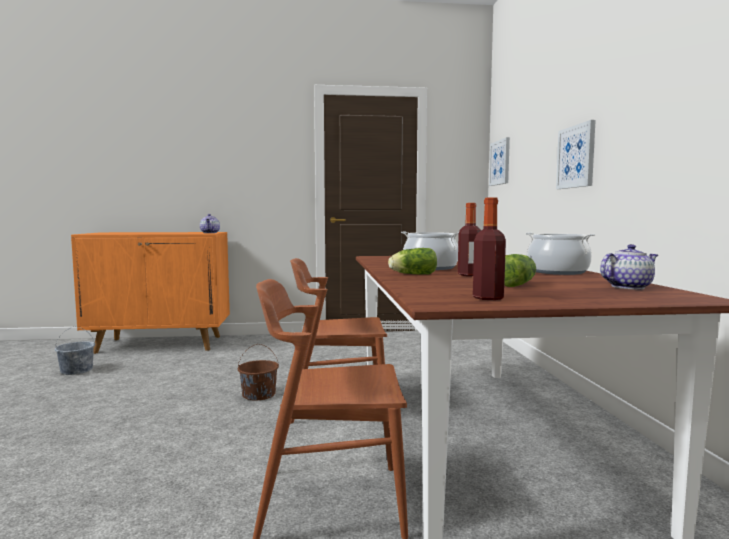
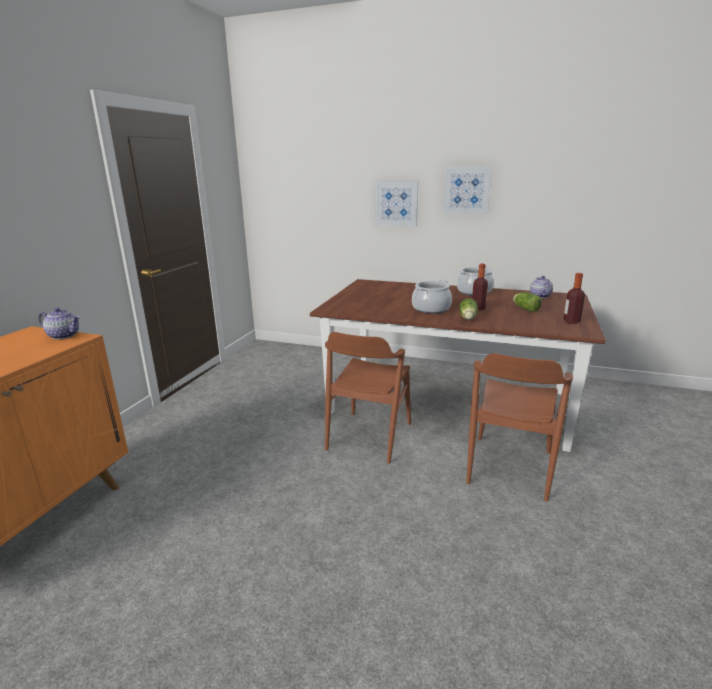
camera: 65 degrees left, 15 degrees up
(76, 370) = (54, 628): grey bucket -> none
(258, 394) = (314, 470): brown bucket -> none
(500, 162) = (270, 191): picture -> picture (466, 190)

